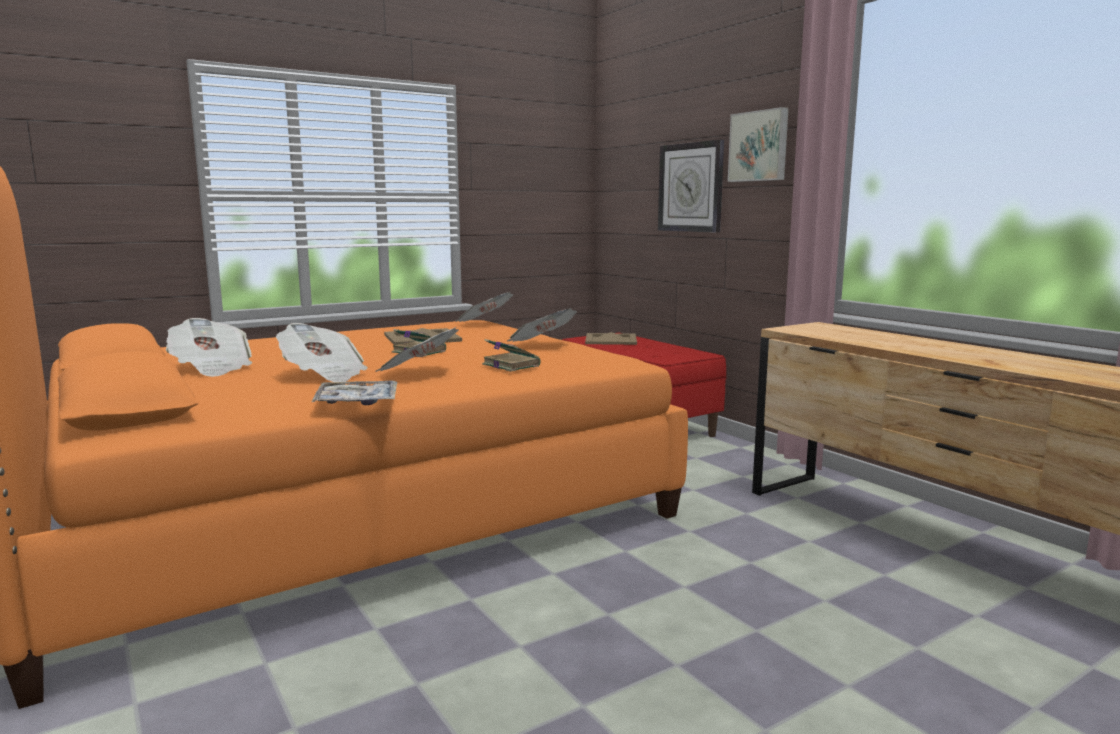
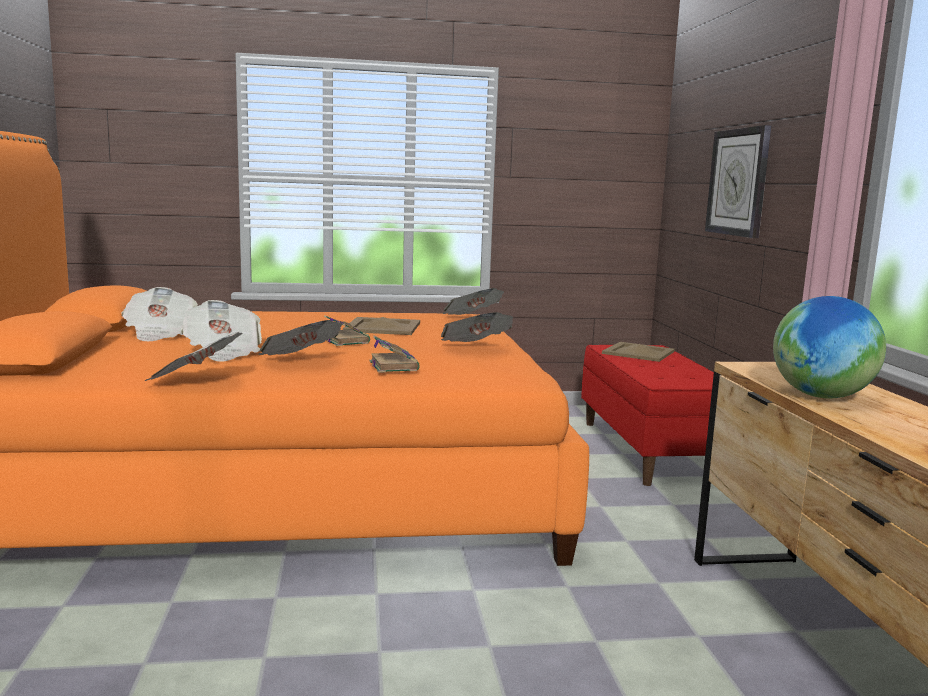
camera: 25 degrees right, 0 degrees up
(357, 402) = (194, 382): tray -> newspaper
(759, 146) = (802, 134): picture -> none
(872, 341) = (822, 396): none -> globe

